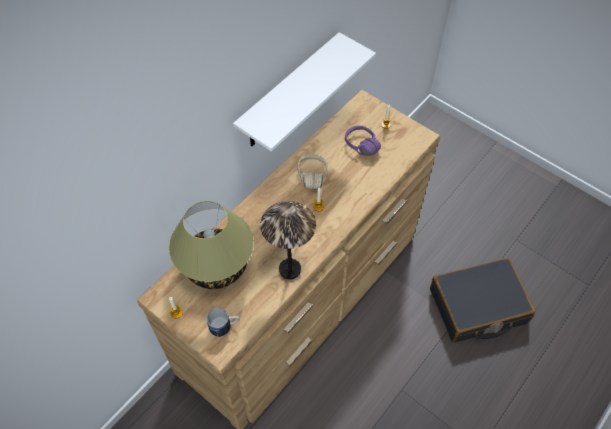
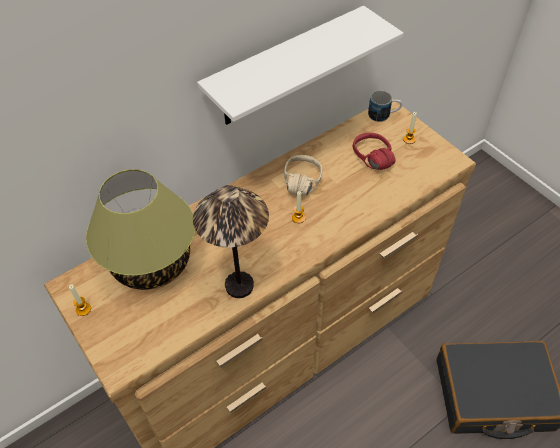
camera: 15 degrees right, 5 degrees down
(225, 326) = (135, 338): mug -> mug (383, 115)
(358, 149) = (367, 160): purple headphones -> red headphones

